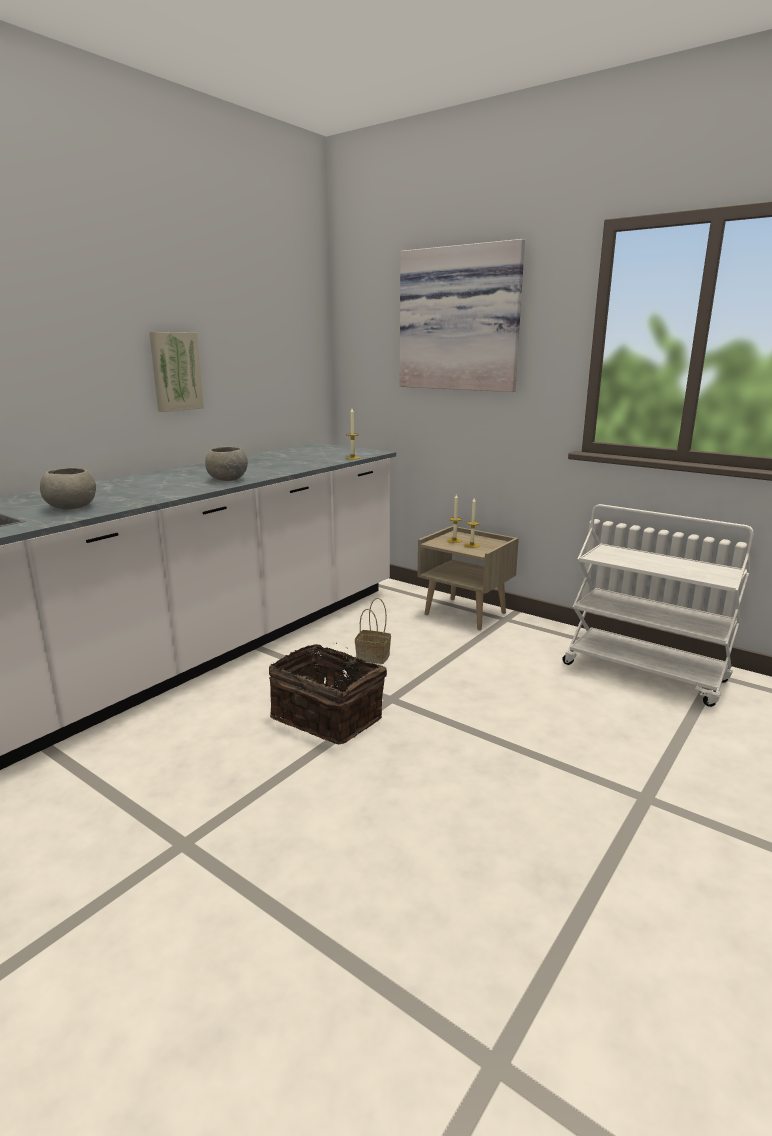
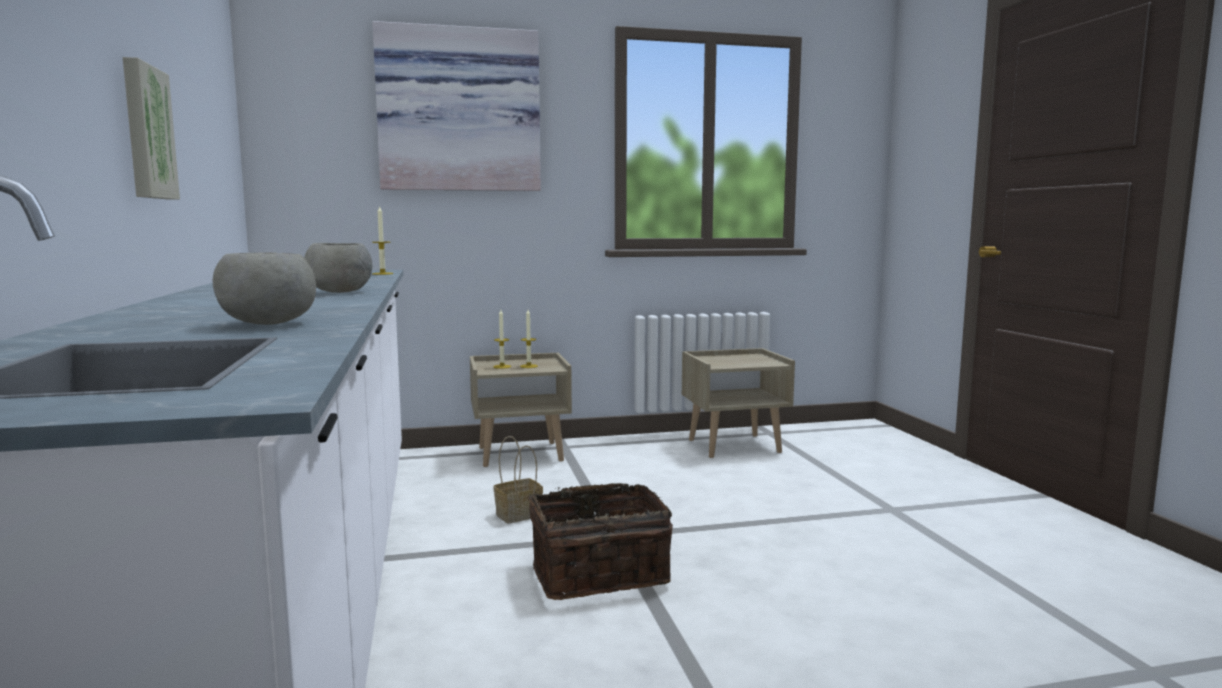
camera: 50 degrees left, 10 degrees down
(645, 673) = (734, 446): white cart -> beige nightstand

